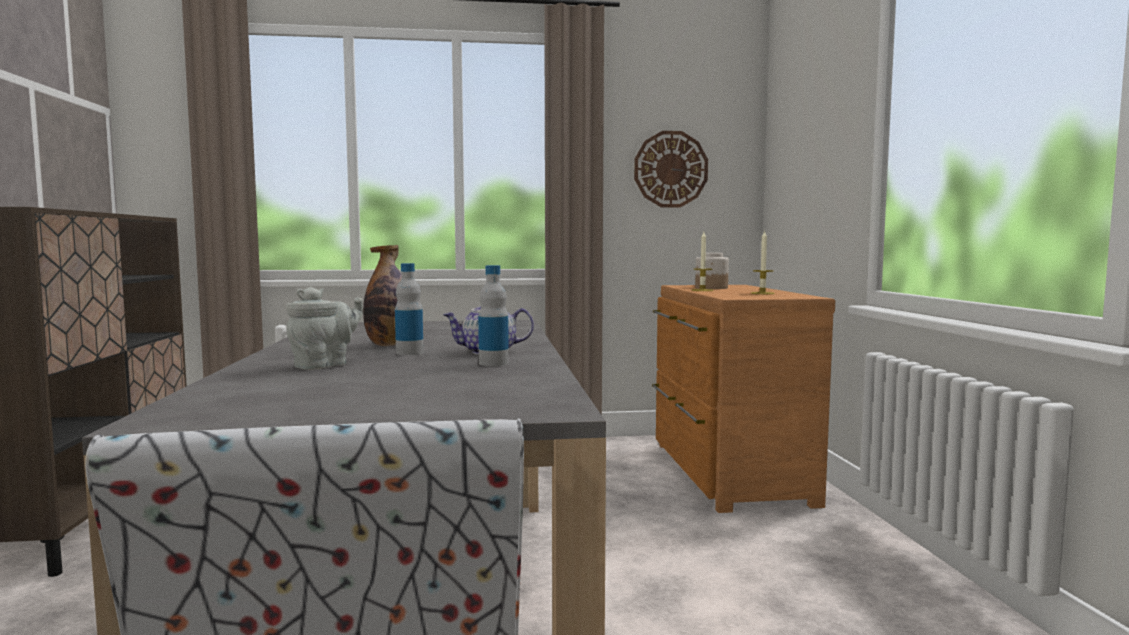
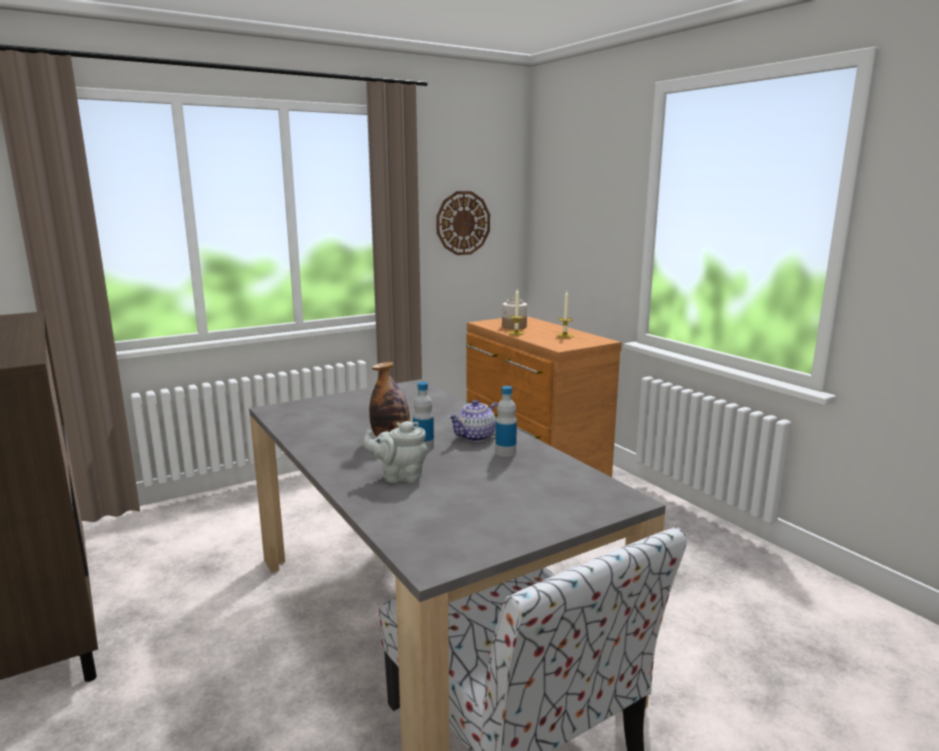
camera: 25 degrees left, 10 degrees up
(325, 365) = (399, 477): grey teapot -> grey teapot turned 105 degrees counterclockwise

